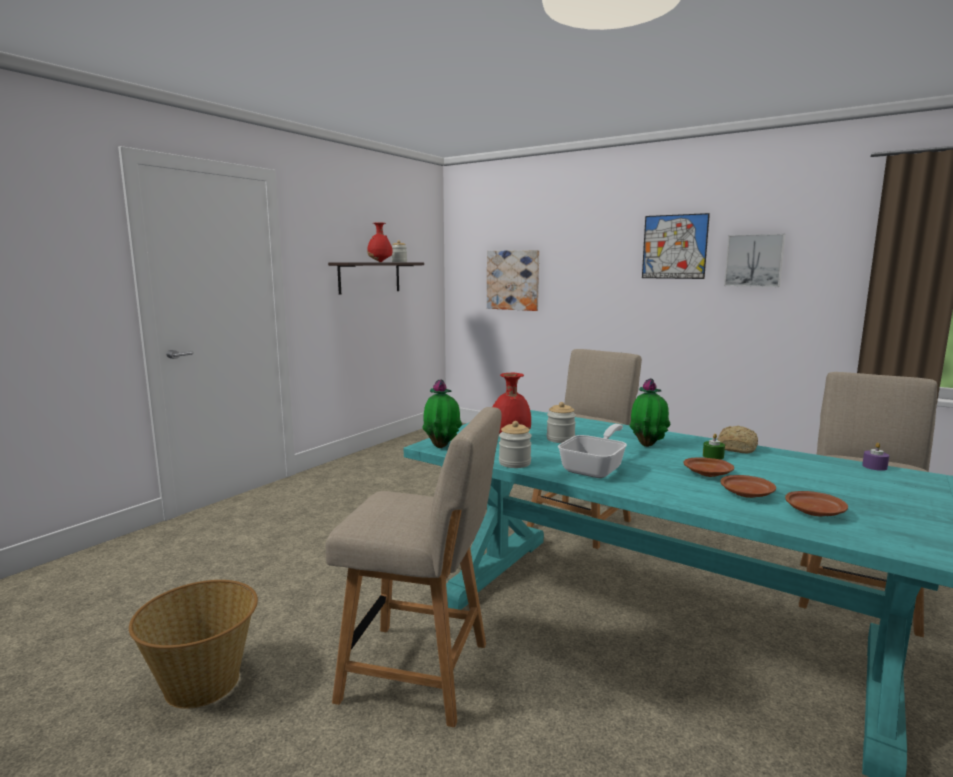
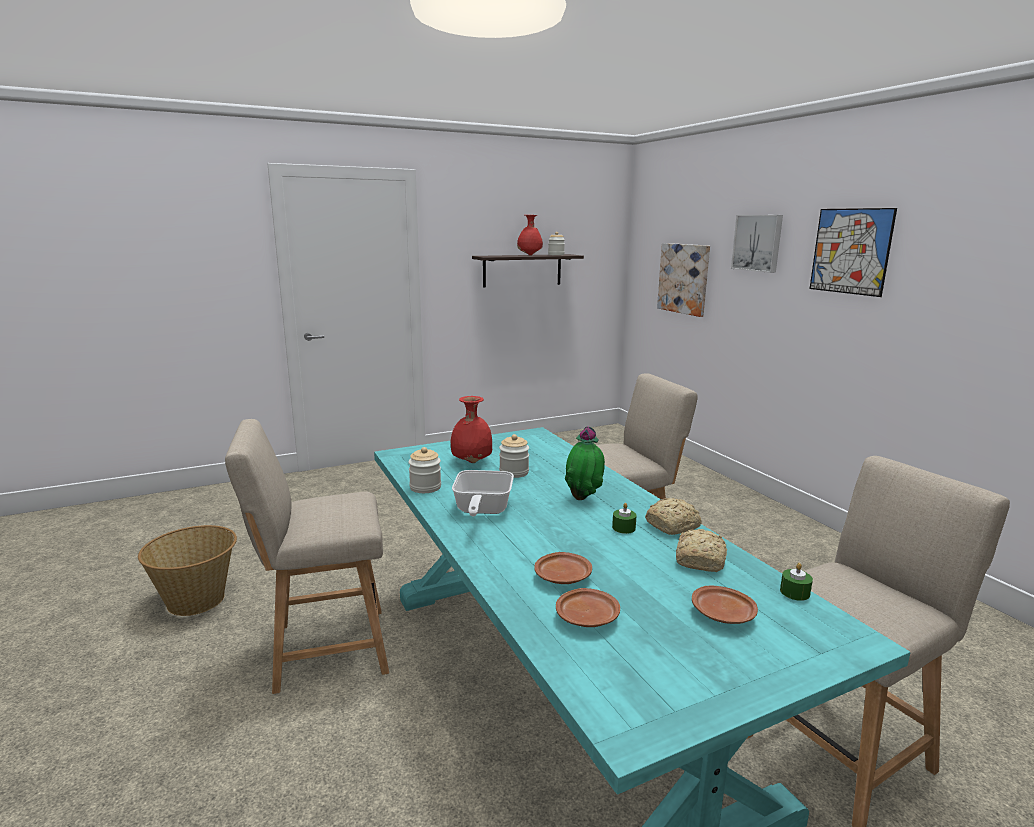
camera: 30 degrees right, 5 degrees up
(422, 673) = (323, 649): beige chair -> beige chair turned 120 degrees clockwise
(442, 446) = (403, 457): potted plant -> none
(596, 468) = (481, 510): frying pan -> frying pan turned 120 degrees clockwise
(708, 474) = (574, 545): brown plate -> brown plate (723, 615)
(754, 260) = (947, 277): picture -> picture (758, 243)
(795, 463) = (701, 560): none -> bread
(874, 466) = (794, 592): purple candle -> green candle

